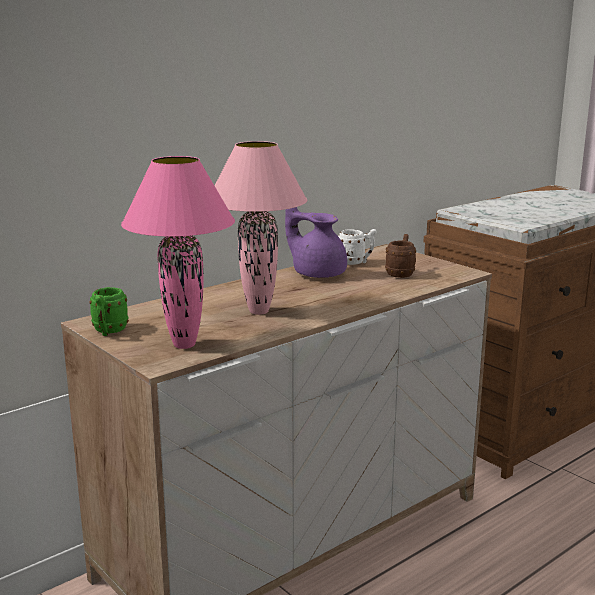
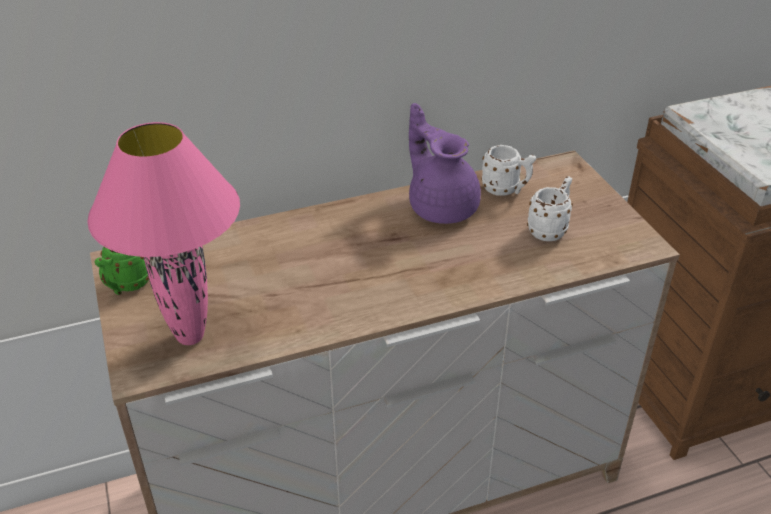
camera: 20 degrees right, 20 degrees up
(258, 312) = (317, 282): pink table lamp -> none
(401, 273) = (550, 229): brown mug -> white mug

